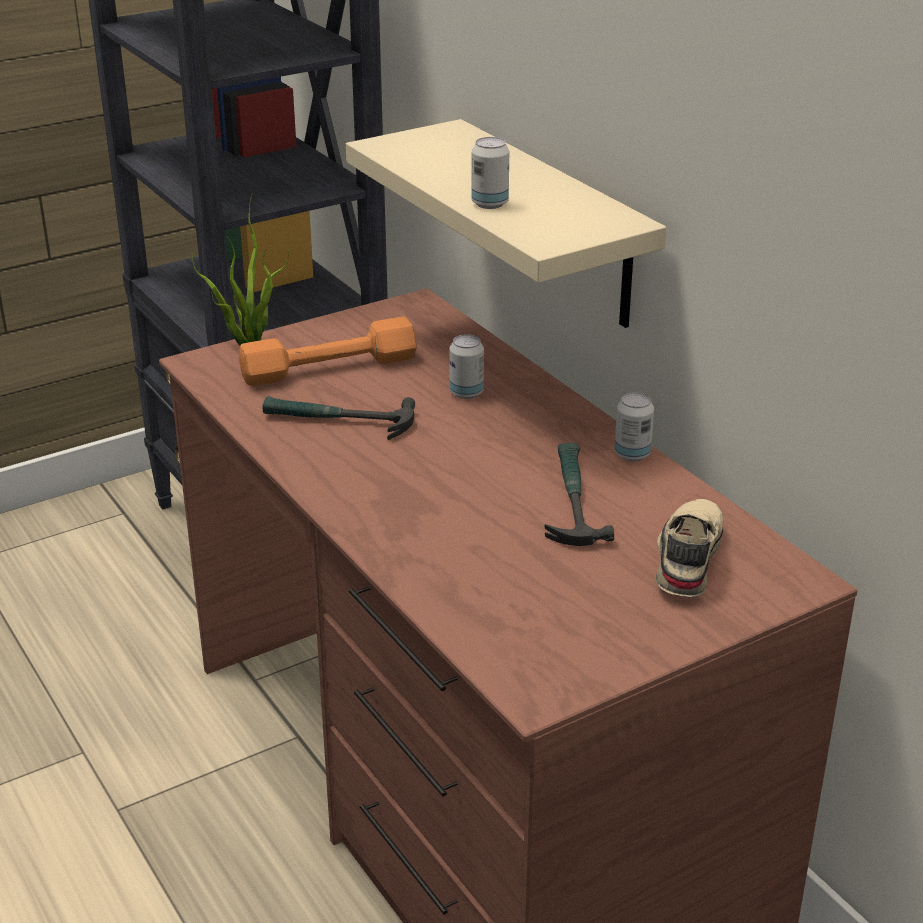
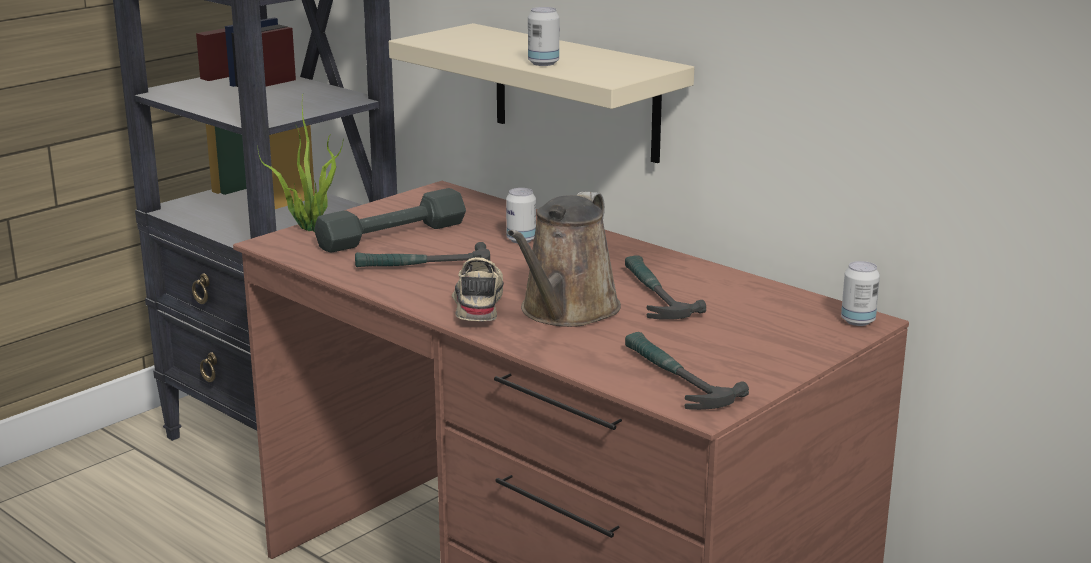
camera: 15 degrees left, 10 degrees down
(329, 368) = (392, 236): orange dumbbell -> grey dumbbell
(458, 513) = (566, 311): none -> brown watering can
(526, 639) = (674, 378): none -> hammer
(632, 454) = (683, 263): can -> can (858, 321)
(685, 558) = (767, 318): beige shoe -> beige shoe (477, 304)

